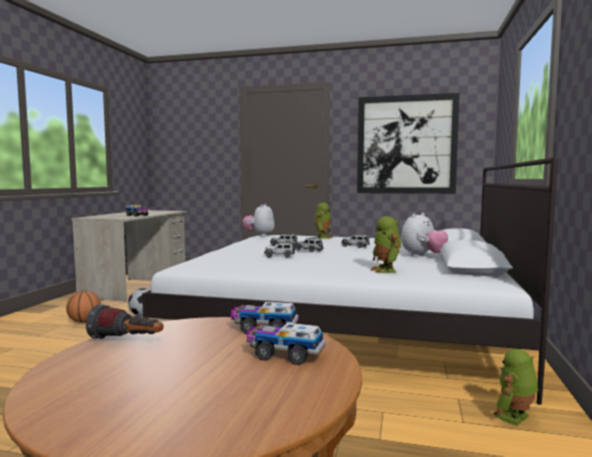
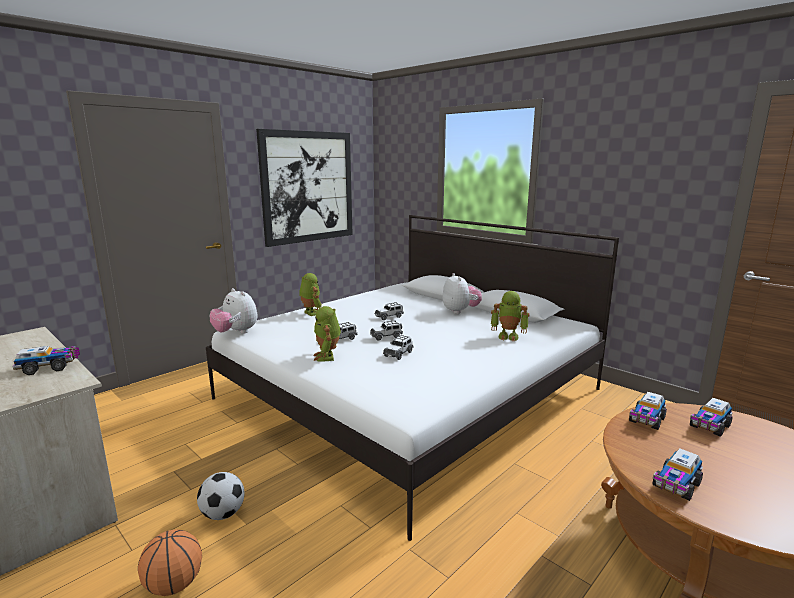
camera: 60 degrees left, 10 degrees up
(127, 341) = (676, 485): flashlight -> toy truck
(515, 418) = (613, 403): toy robot -> toy robot (327, 357)

